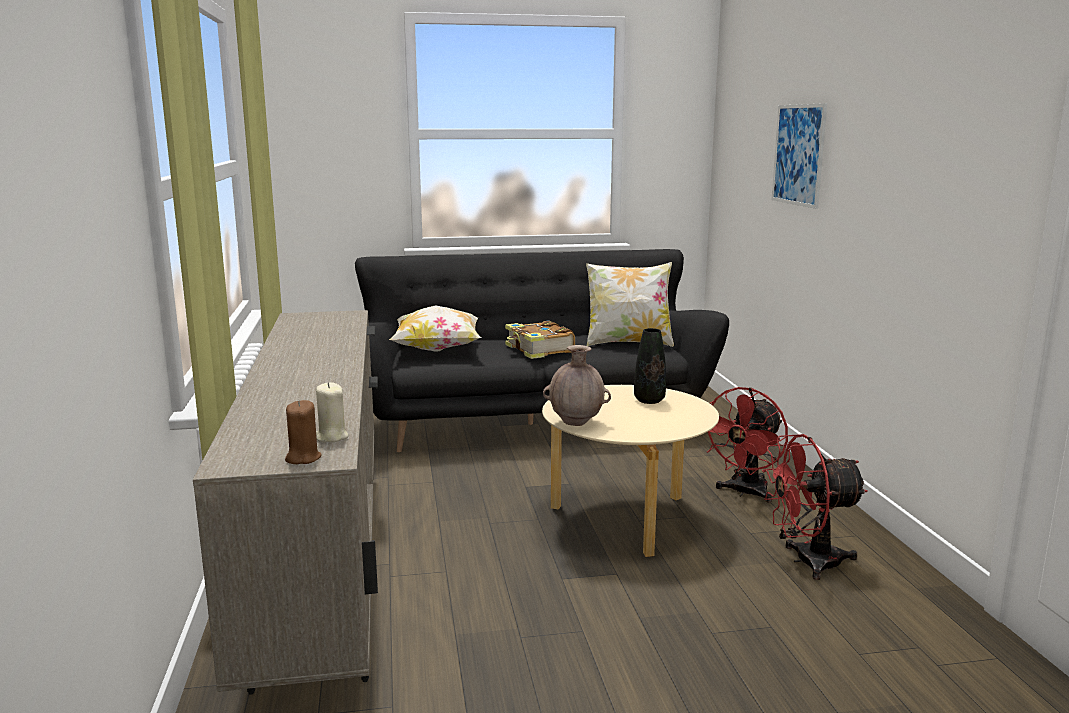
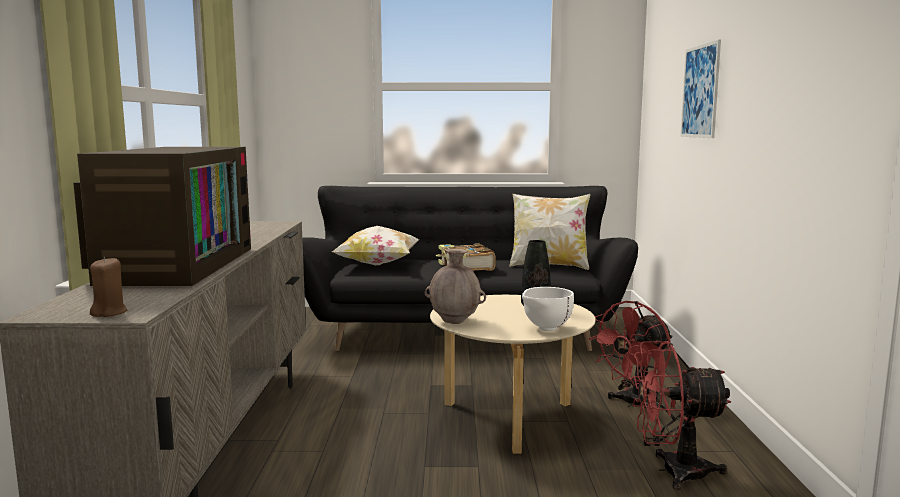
camera: 10 degrees right, 5 degrees down
(296, 385) = (175, 264): none -> television
(331, 437) = (155, 299): beige candle -> none
(675, 426) = (545, 329): none -> white bowl

